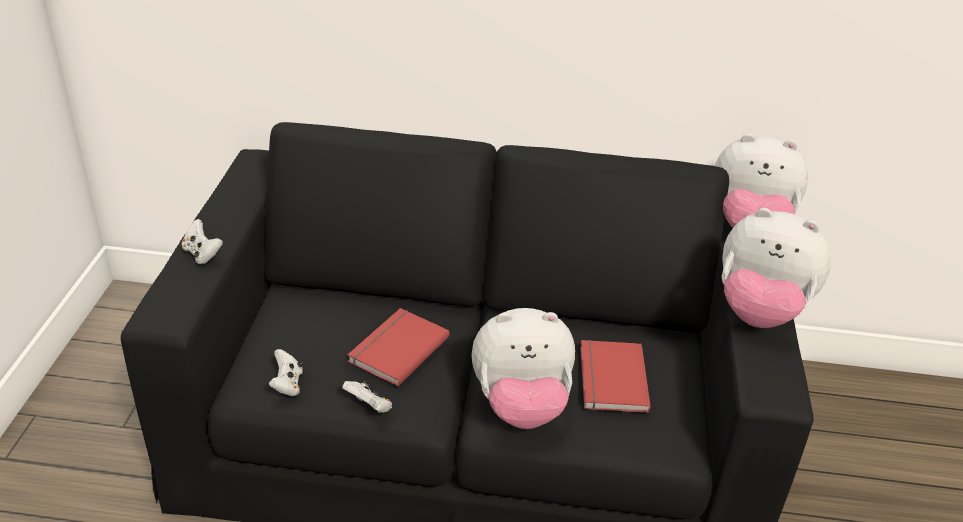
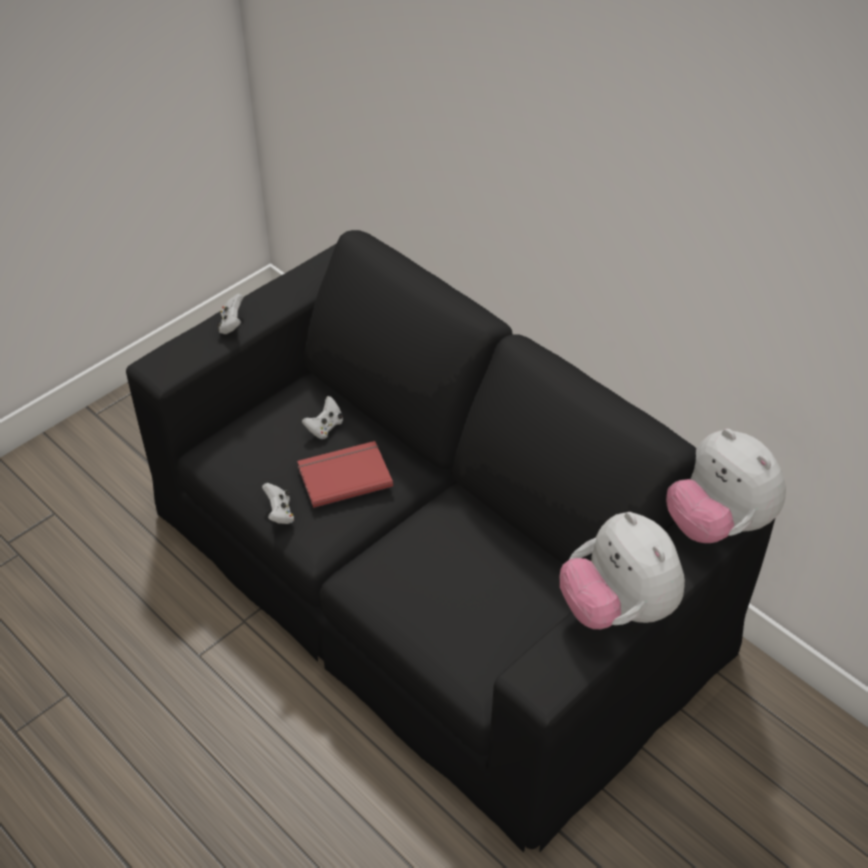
camera: 40 degrees right, 10 degrees up
(287, 384) = (241, 462): white game controller -> white game controller (325, 427)
(521, 406) = (391, 576): plush toy -> none
(610, 379) = (484, 595): red book -> none

